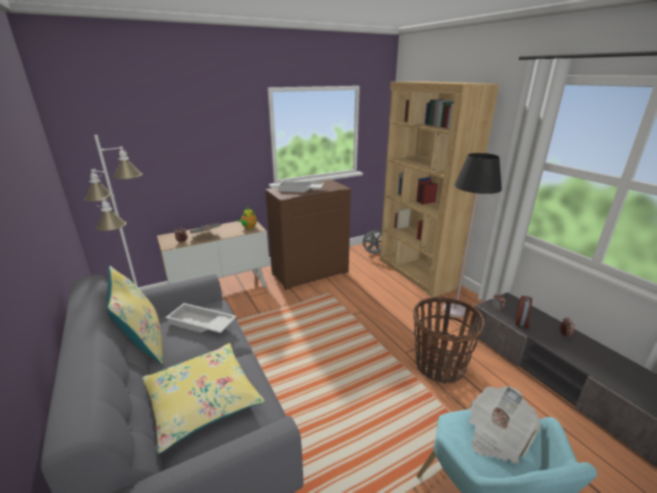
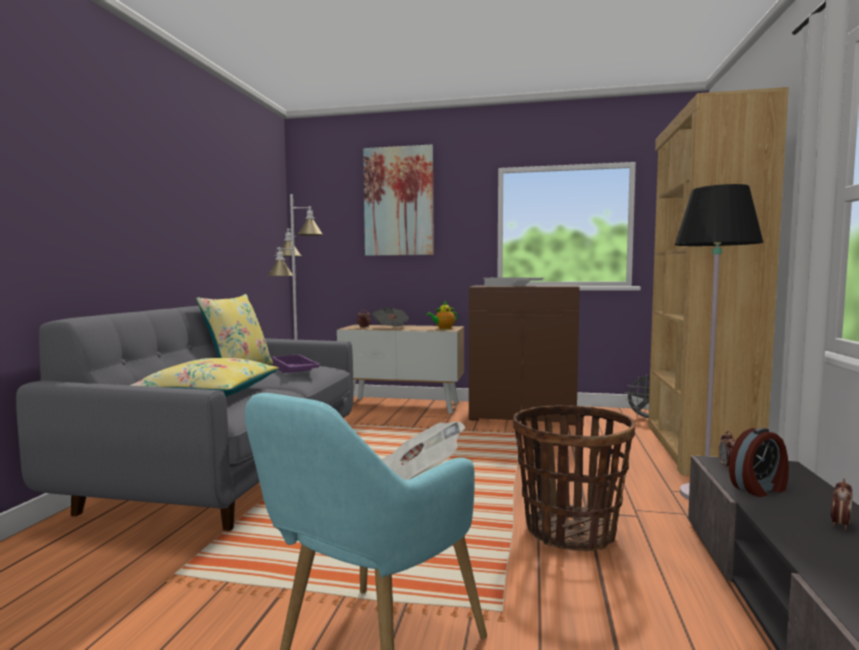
camera: 40 degrees right, 20 degrees down
(181, 118) = (398, 201): none -> picture
(201, 324) = (293, 370): white tray -> purple tray

